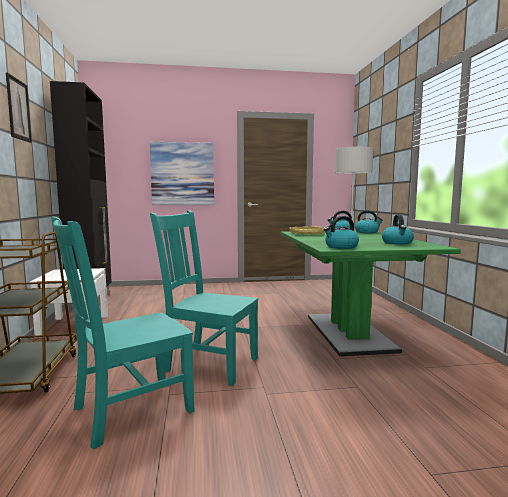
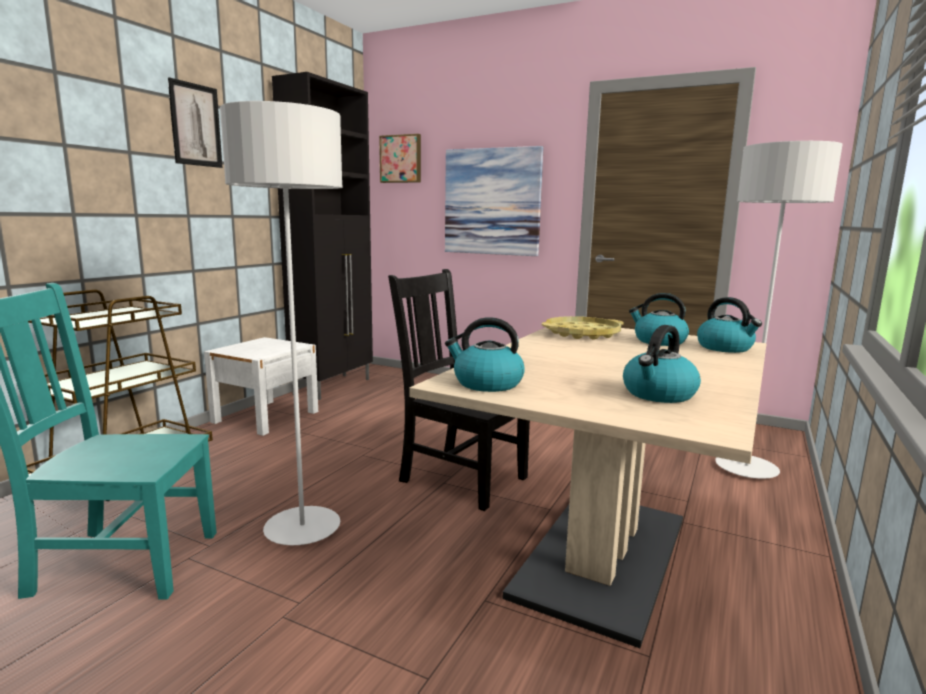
camera: 35 degrees right, 5 degrees up
(114, 145) = (401, 159): none -> picture
(208, 363) = (302, 529): turquoise chair -> grey floor lamp
(247, 324) = (460, 478): none -> black chair
(348, 333) = (602, 556): green dining table -> beige dining table

